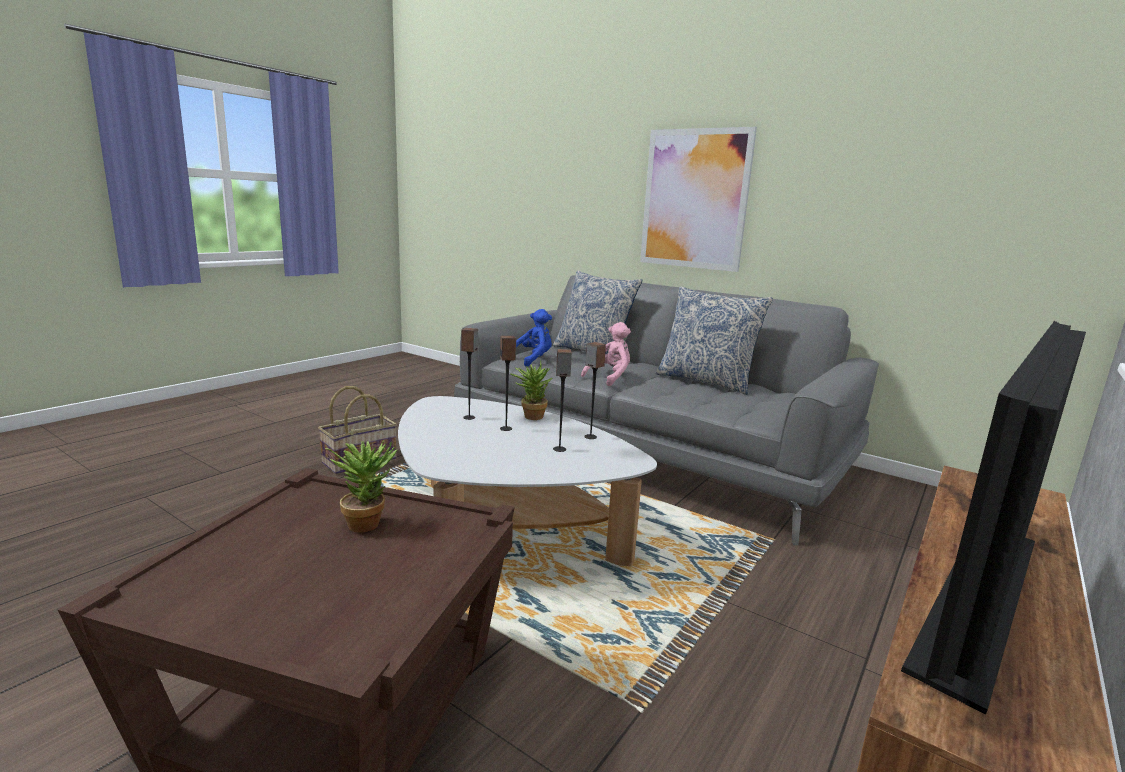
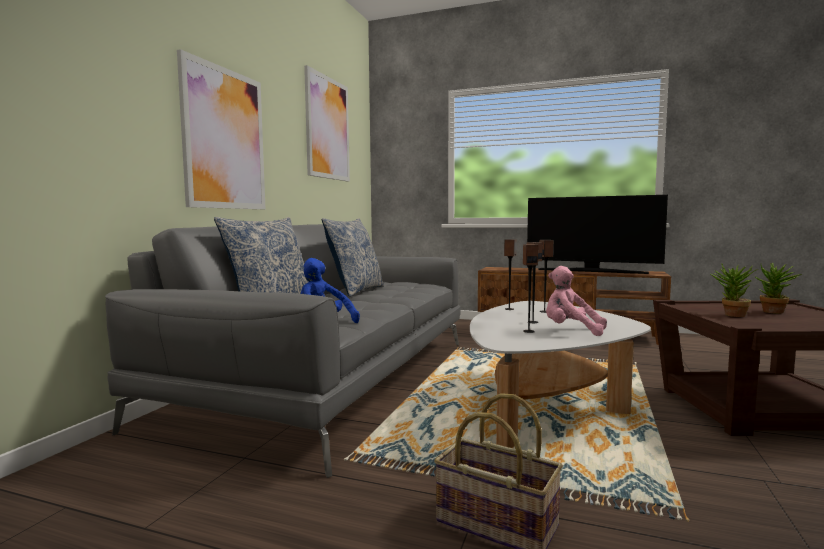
camera: 105 degrees left, 10 degrees down
(530, 416) = (491, 320): potted plant -> potted plant (774, 312)
(610, 377) = (370, 304): pink plush toy -> pink plush toy (571, 331)
(934, 151) = (327, 128): none -> picture

